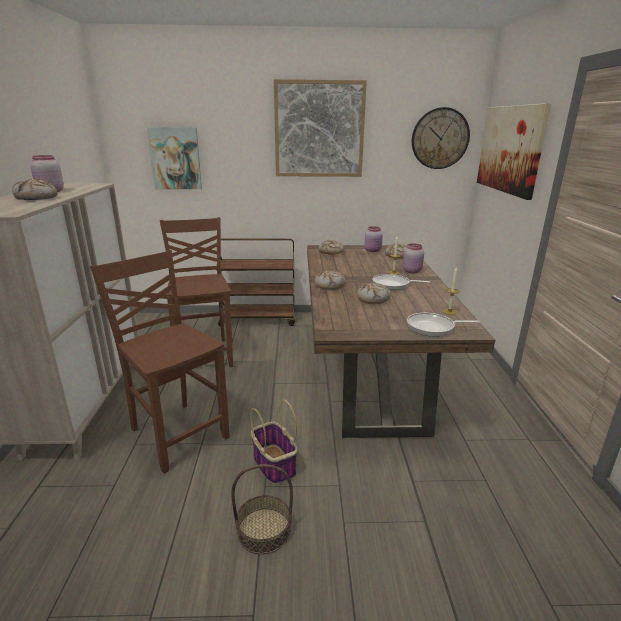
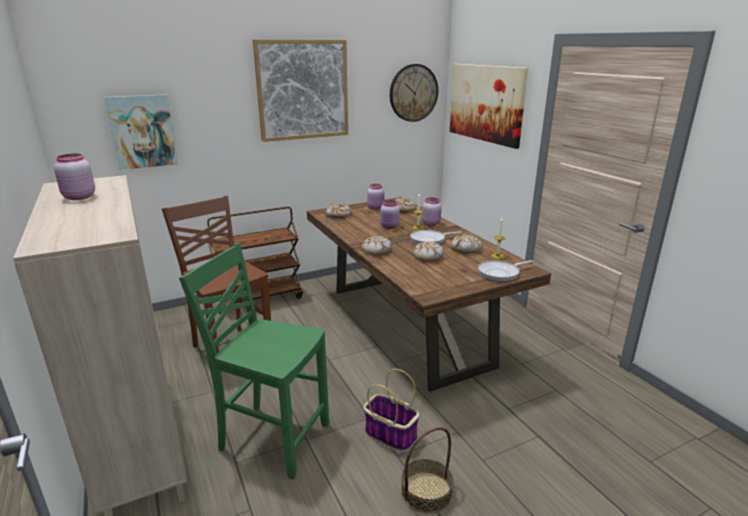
camera: 25 degrees left, 0 degrees up
(37, 198) = (88, 209): bread -> bread (466, 249)
(177, 433) = (272, 437): brown chair -> green chair
(367, 268) = (390, 226): none -> pink jar

